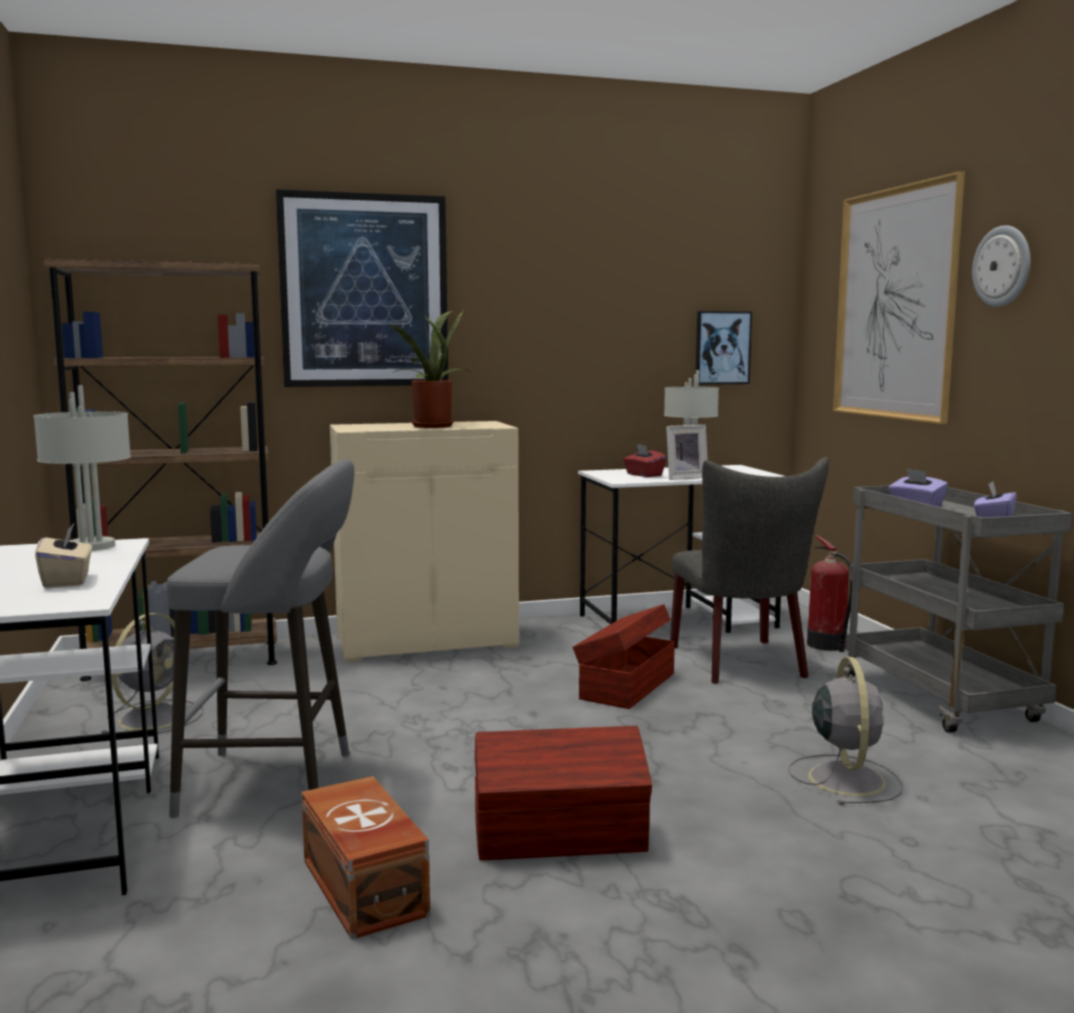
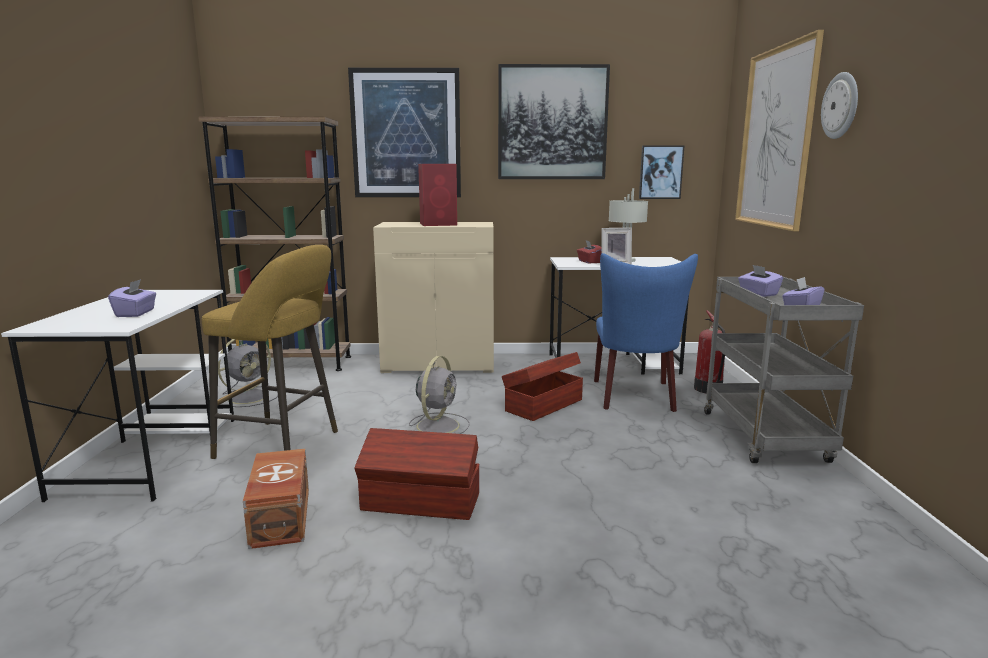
camera: 15 degrees right, 5 degrees up
(67, 581) = (136, 313): beige tissue box -> purple tissue box
(93, 546) = (184, 293): grey table lamp -> none
(277, 783) = (284, 445): grey stool -> yellow stool
(429, 426) = (439, 224): potted plant -> red speaker
(577, 278) = (552, 123): none -> picture
(742, 664) = (635, 397): grey chair -> blue chair
(845, 778) = (647, 487): grey fan -> grey fan (439, 425)

